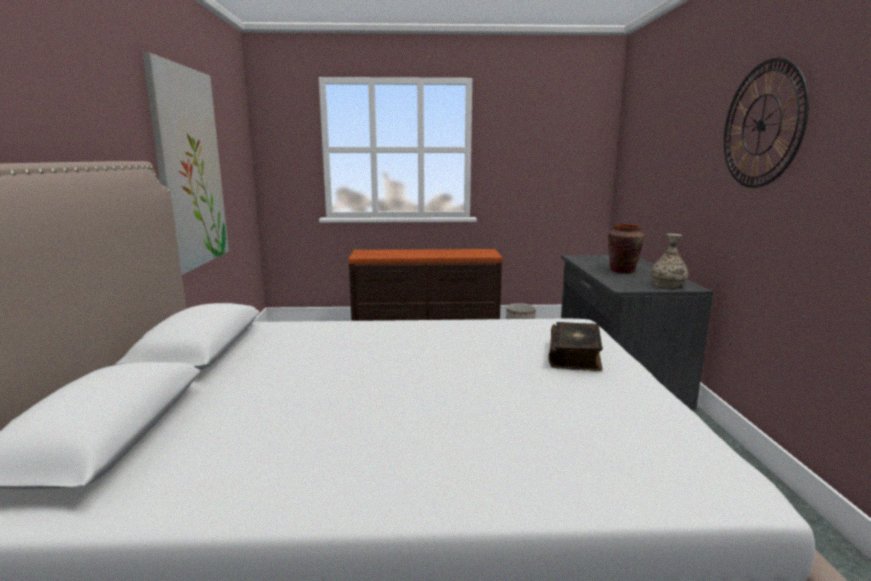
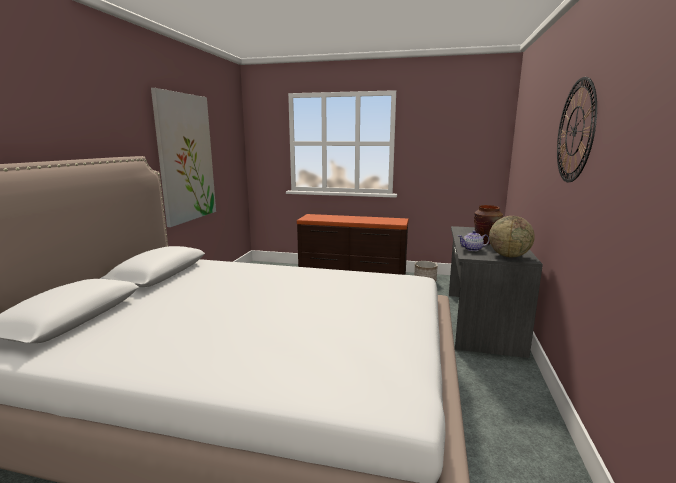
camera: 15 degrees right, 0 degrees up
(575, 355) = (388, 302): book -> none
(618, 280) = (472, 249): none -> teapot
(667, 285) = (509, 256): vase -> globe

